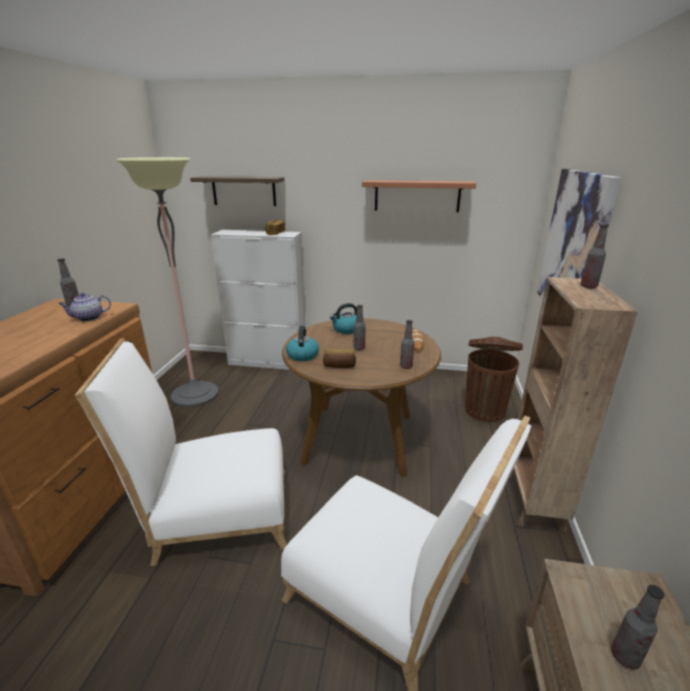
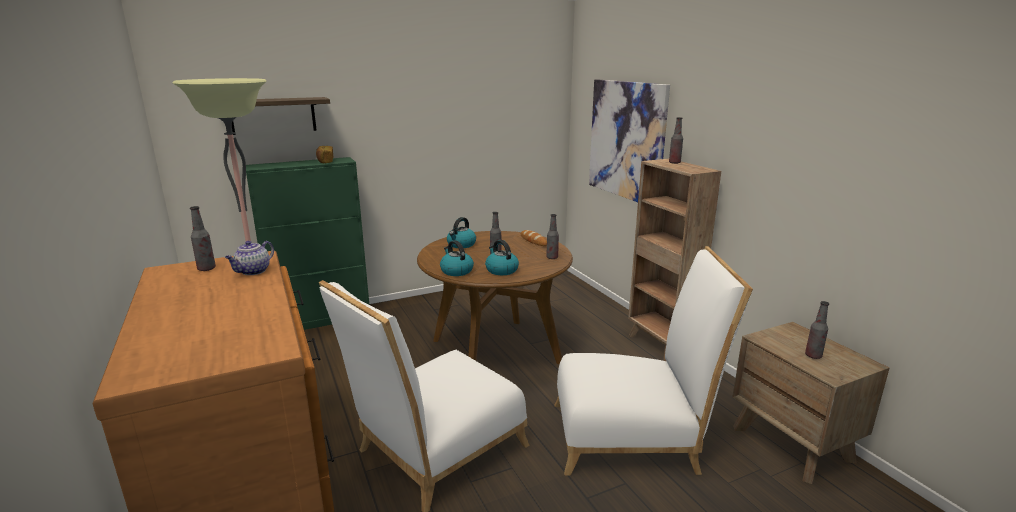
camera: 35 degrees left, 5 degrees down
(268, 362) = (322, 320): white cabinet -> green cabinet
(339, 366) = (501, 270): bread -> kettle
(417, 196) = (467, 109): shelf -> none
(484, 410) = (570, 299): brown trash can -> none

